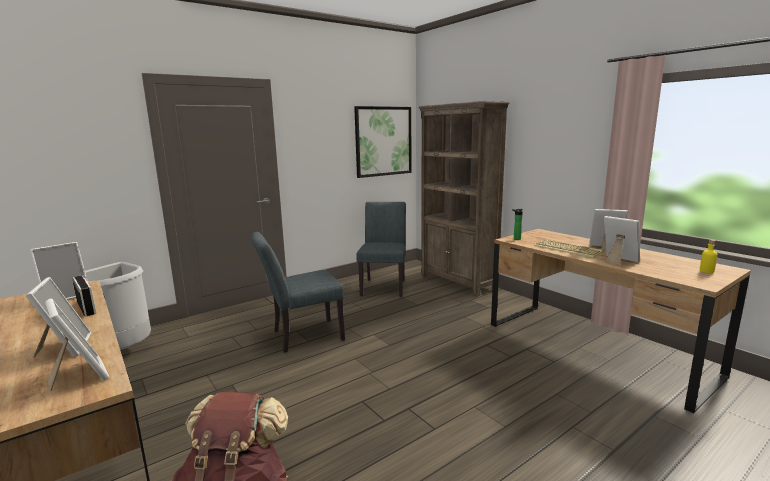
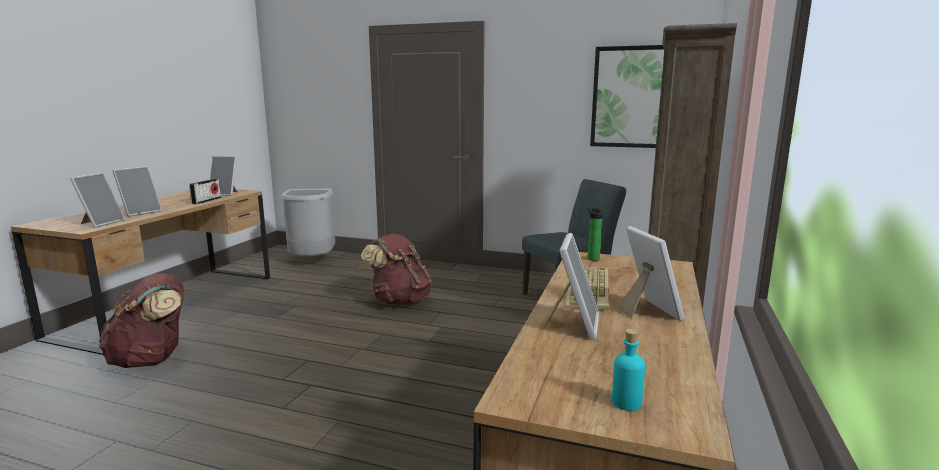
camera: 55 degrees right, 0 degrees up
(302, 336) = (399, 300): grey chair -> brown backpack
(706, 271) = (626, 402): yellow bottle -> turquoise bottle

